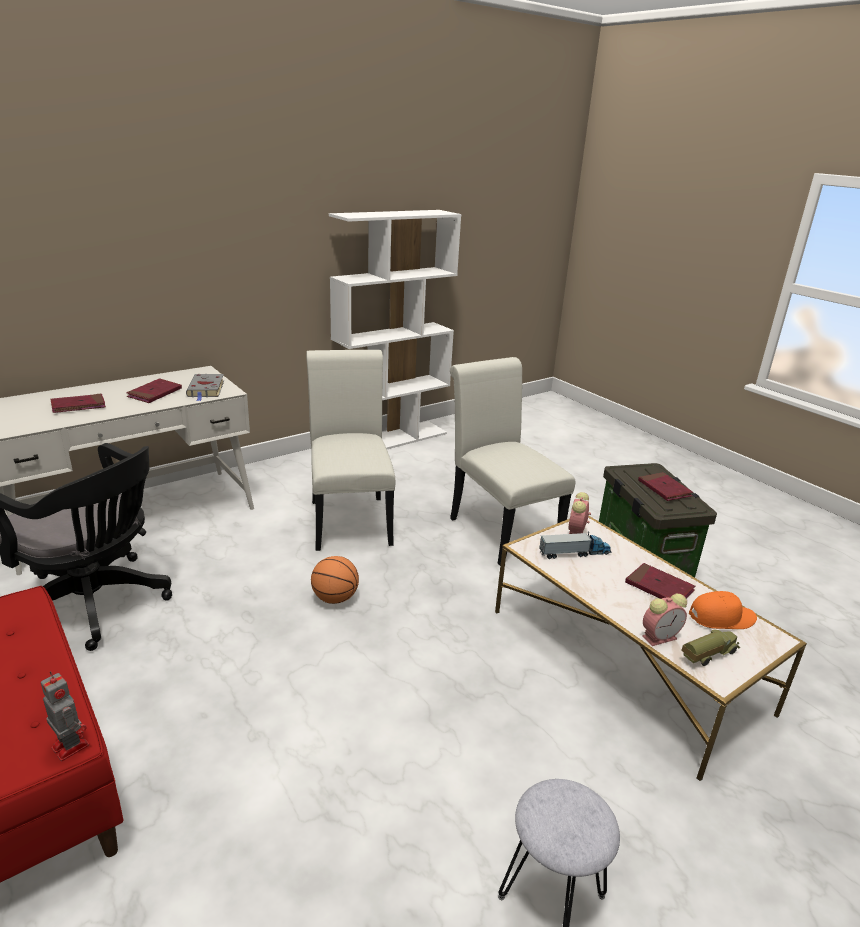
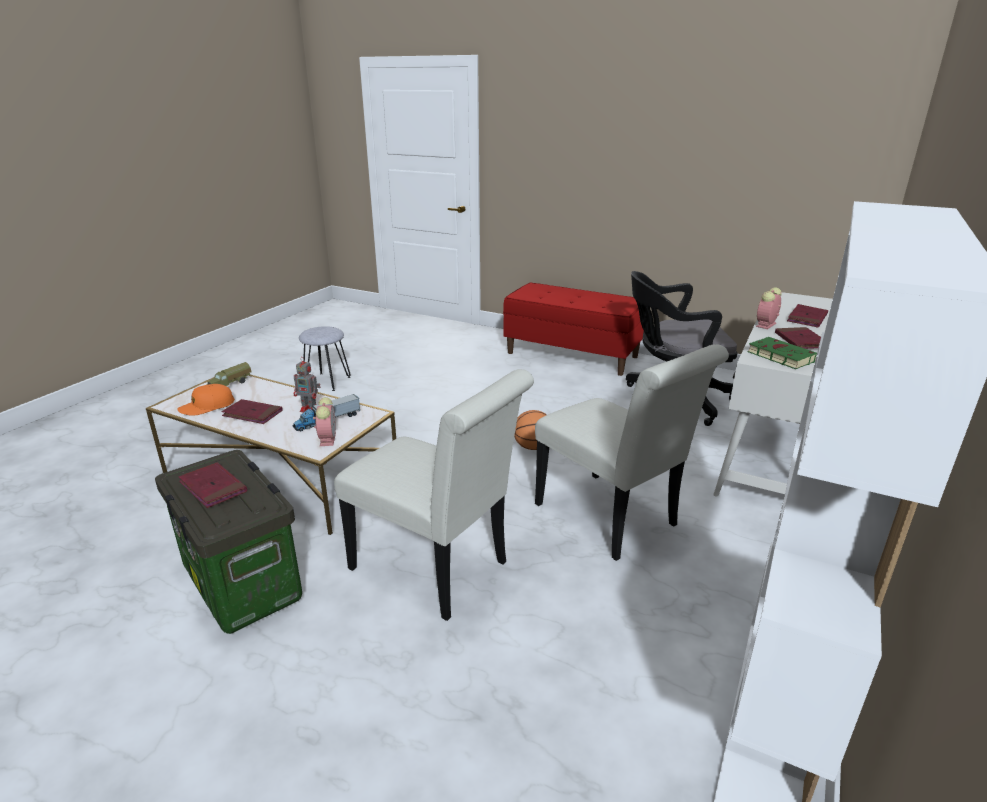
camera: 155 degrees right, 0 degrees up
(69, 745) = (518, 295): toy robot -> toy robot (310, 409)
(206, 389) = (779, 356): grey book -> green book
(660, 637) = (262, 386): alarm clock -> alarm clock (766, 325)

